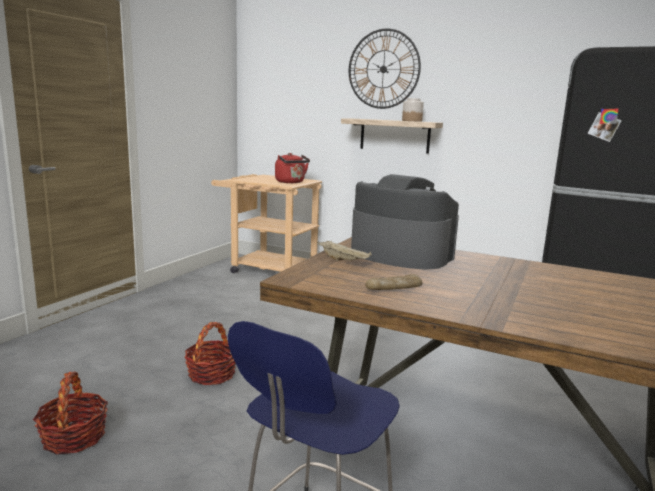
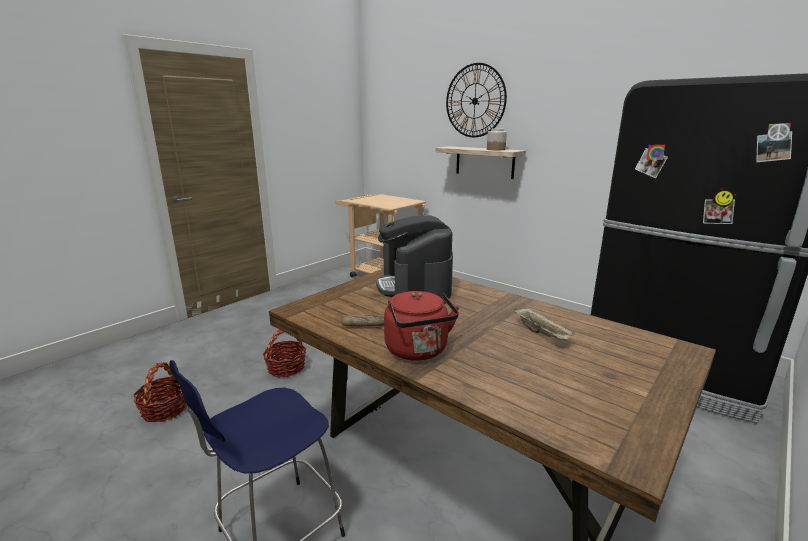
camera: 15 degrees right, 5 degrees up
(291, 182) = (395, 203): red kettle -> red kettle (418, 351)
(344, 261) = (358, 292): beige tray -> beige tray (542, 334)
(400, 255) = (414, 287): coffee machine -> coffee machine turned 150 degrees counterclockwise

